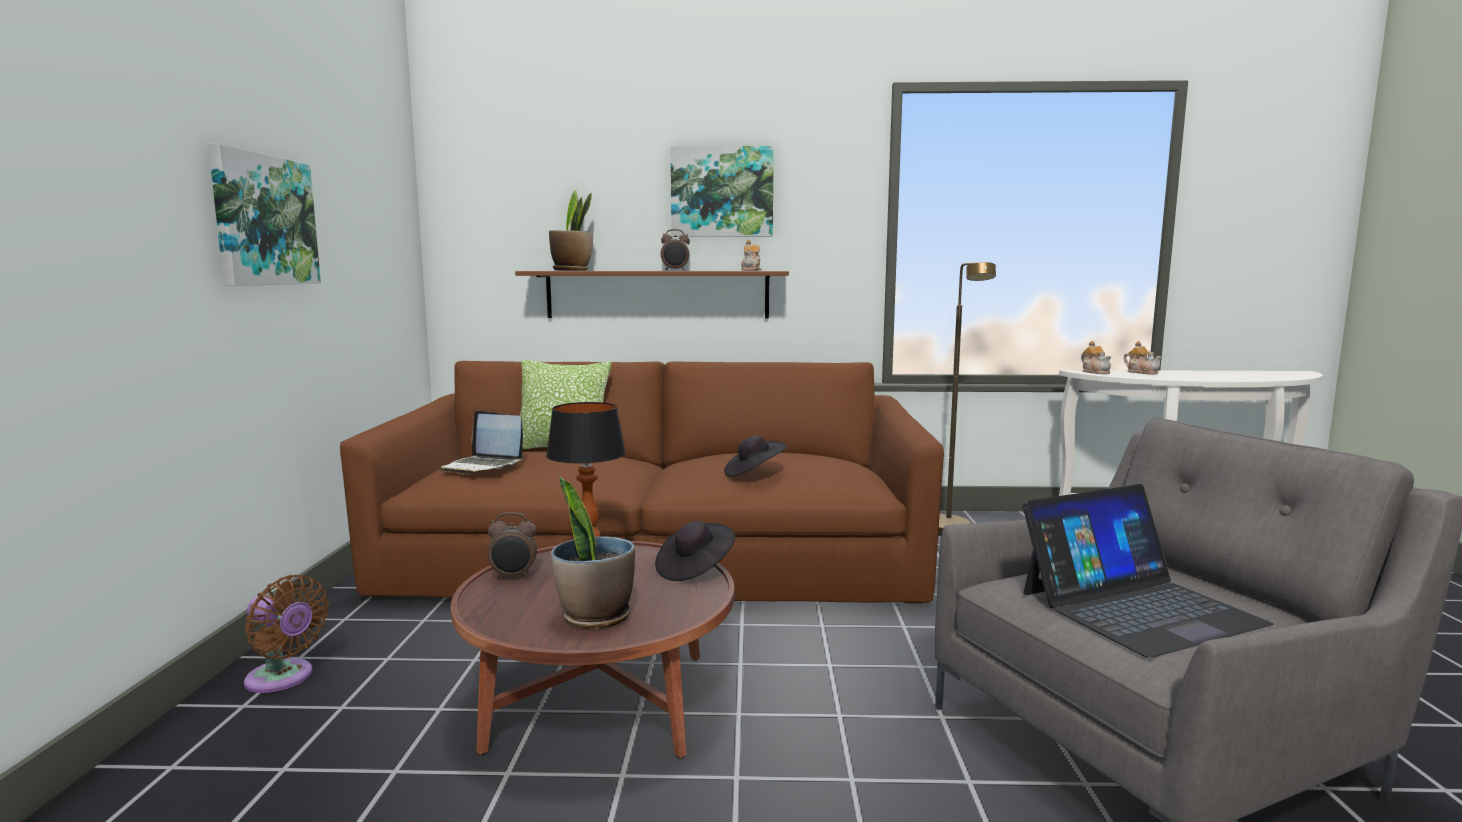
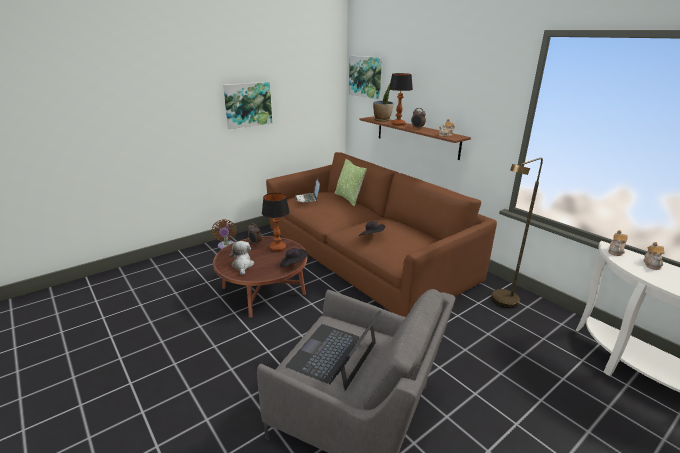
camera: 50 degrees right, 15 degrees up
(595, 617) = (242, 265): potted plant -> plush toy
(623, 270) = (398, 124): none -> table lamp
(722, 192) = (447, 90): picture -> picture (366, 77)
(1138, 607) = (334, 355): laptop -> laptop turned 90 degrees clockwise

